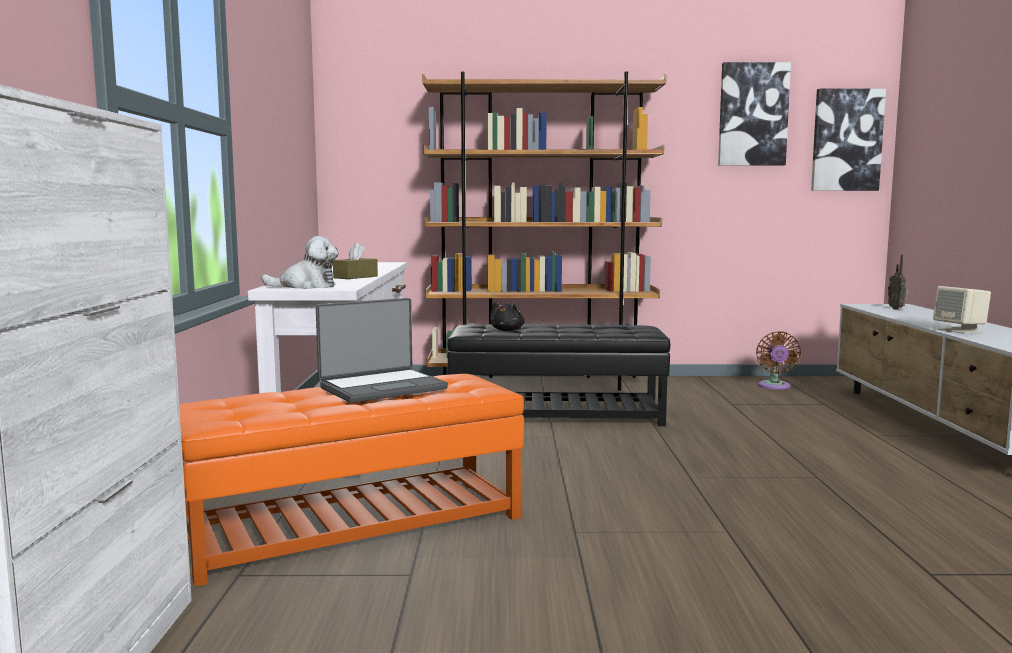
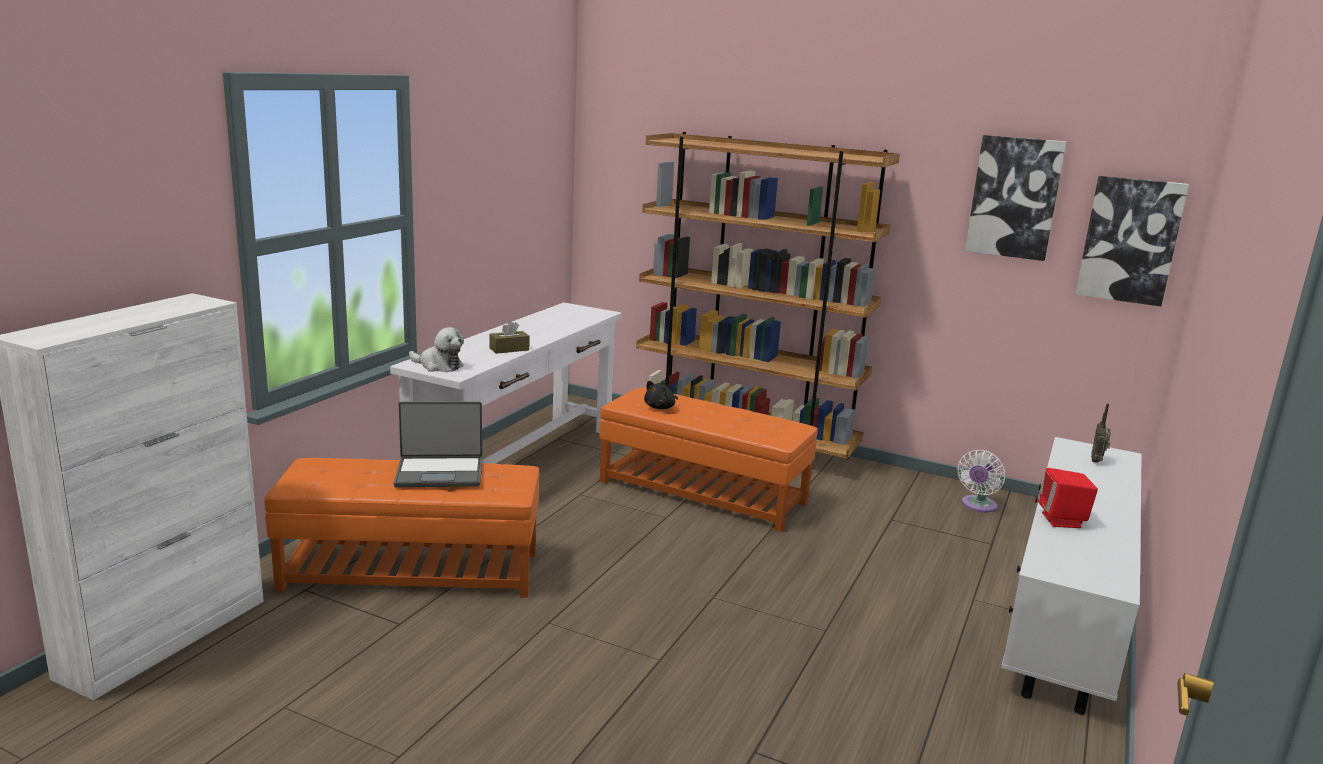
camera: 25 degrees right, 10 degrees up
(556, 414) = (702, 491): black ottoman -> orange ottoman
(774, 386) = (977, 506): brown fan -> white fan
(960, 330) = (1062, 520): beige speaker -> red speaker

